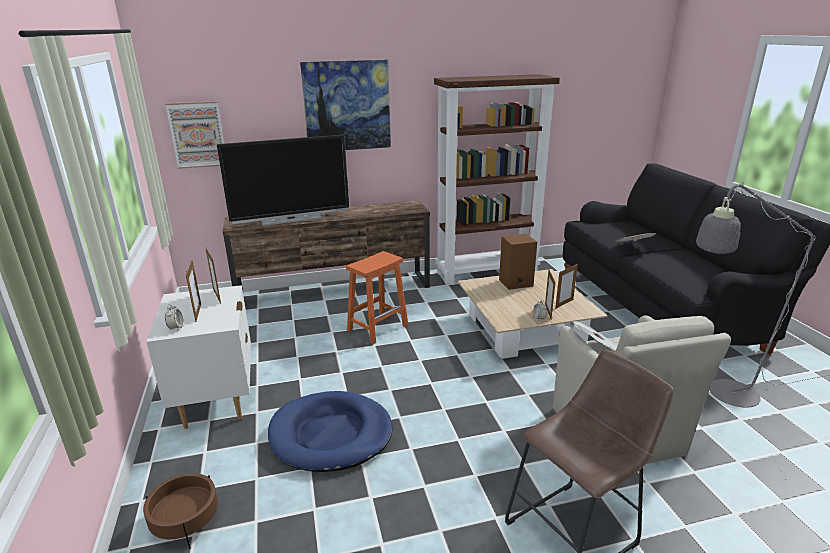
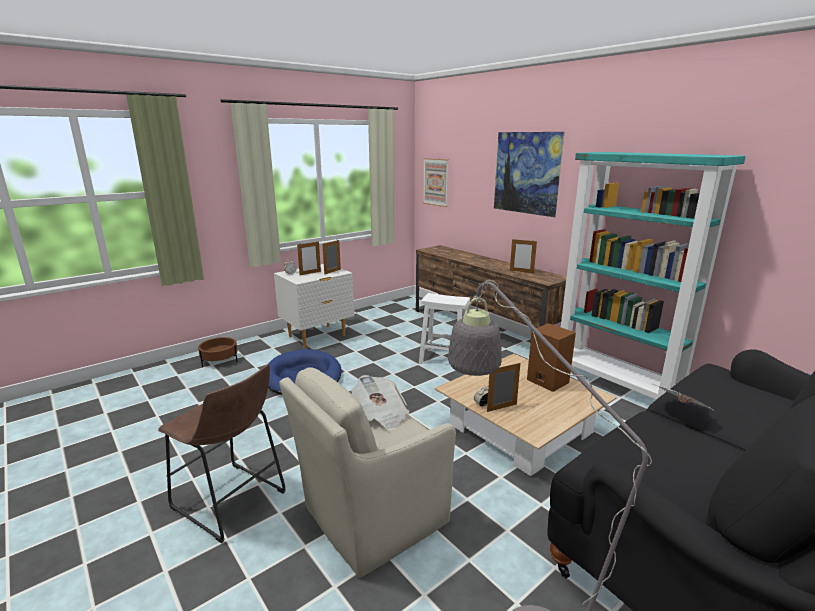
camera: 65 degrees right, 5 degrees down
(291, 219) = (459, 256): television -> none
(378, 327) = (444, 359): orange stool -> white stool
(487, 272) = (616, 385): brown bookcase -> turquoise bookcase
(564, 304) = (532, 415): picture frame -> picture frame (521, 271)

